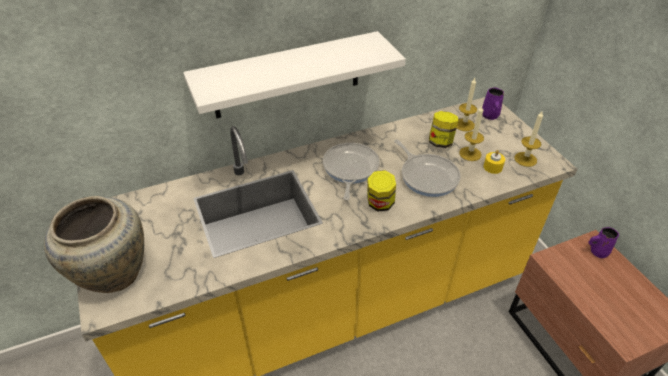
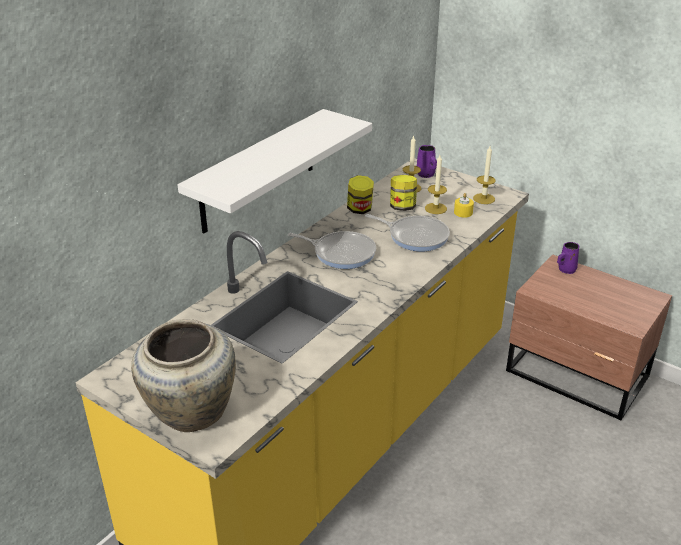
camera: 30 degrees left, 10 degrees down
(350, 169) = (341, 253): frying pan -> frying pan turned 135 degrees clockwise
(380, 204) = (394, 270): jar -> jar (360, 209)

